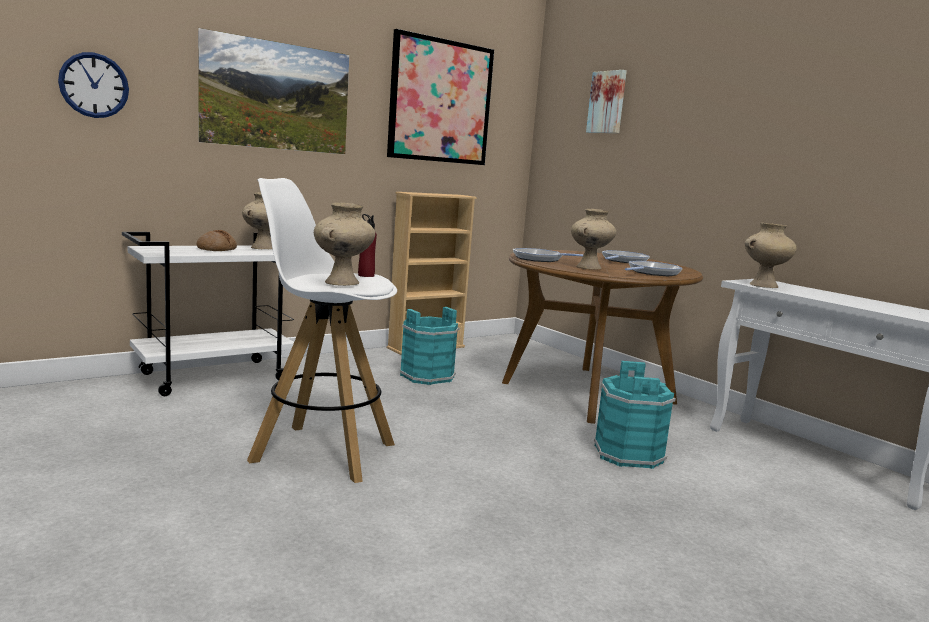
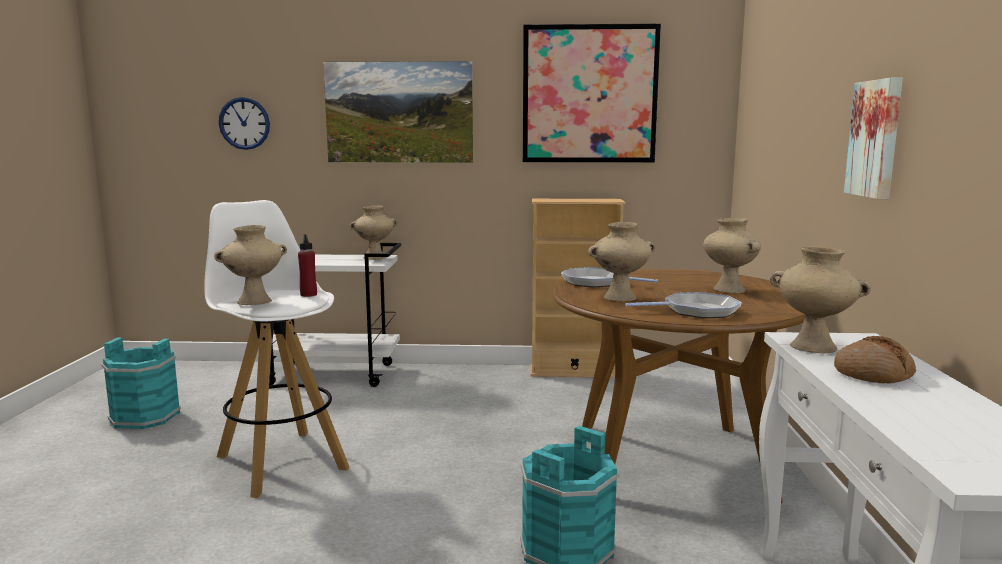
camera: 40 degrees right, 0 degrees up
(217, 249) = (329, 258): bread -> bread (873, 374)
(427, 376) = (514, 404): turquoise bucket -> turquoise bucket (145, 417)
(607, 102) = (779, 70): picture -> picture (877, 139)
(623, 261) = (728, 290): frying pan -> beige vase

